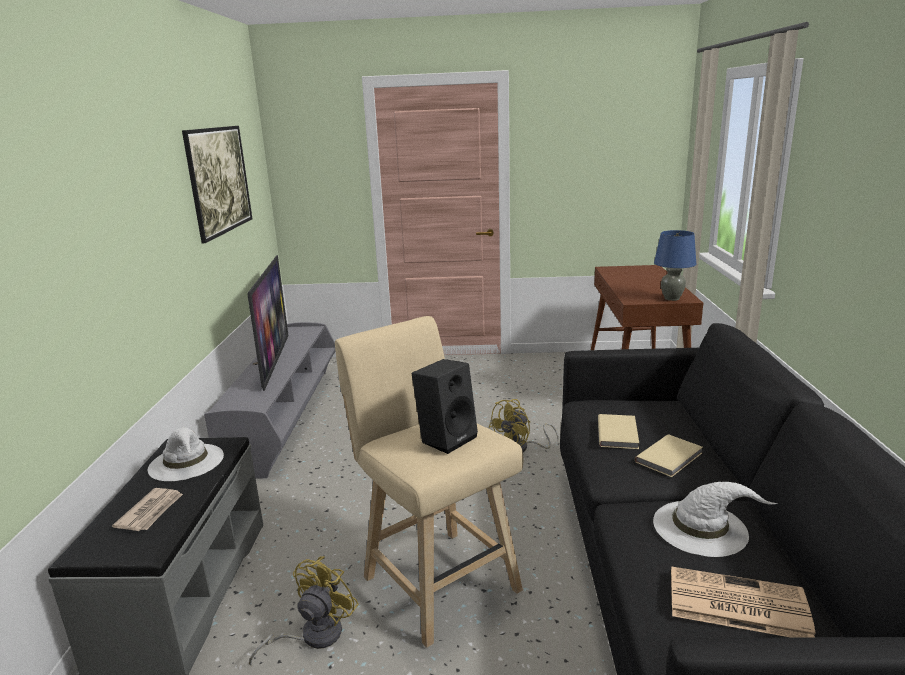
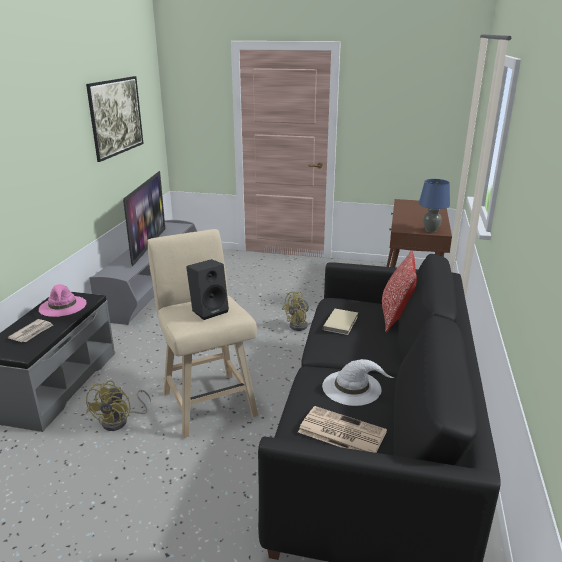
camera: 10 degrees right, 5 degrees up
(187, 462) = (63, 306): white hat -> pink hat
(312, 636) = (120, 421): yellow fan -> yellow fan turned 150 degrees clockwise
(670, 457) = (365, 343): beige book -> none
(683, 415) = (395, 316): none -> pillow

